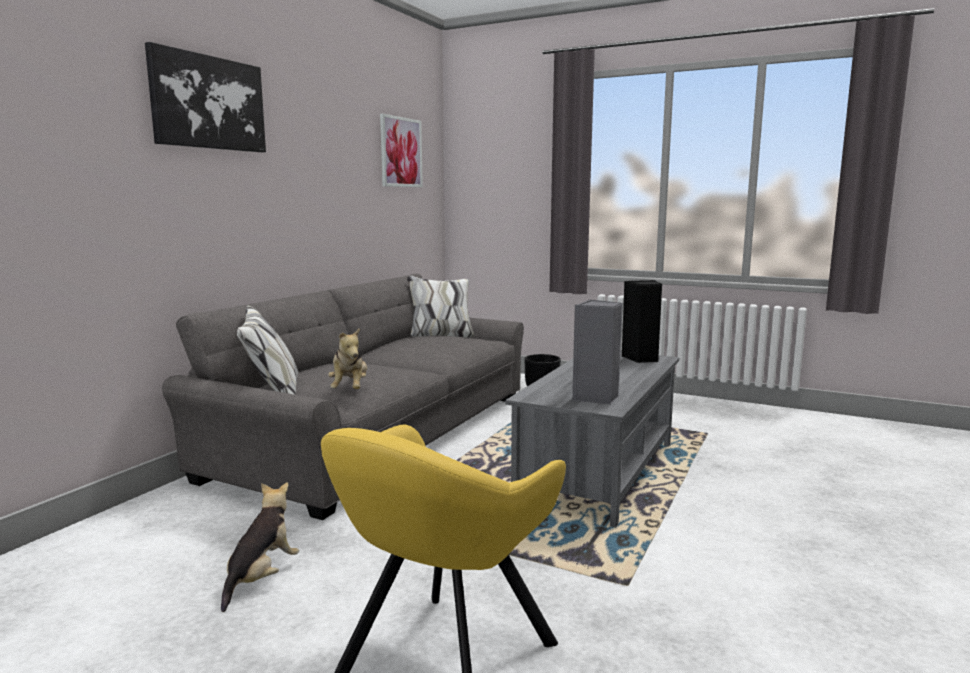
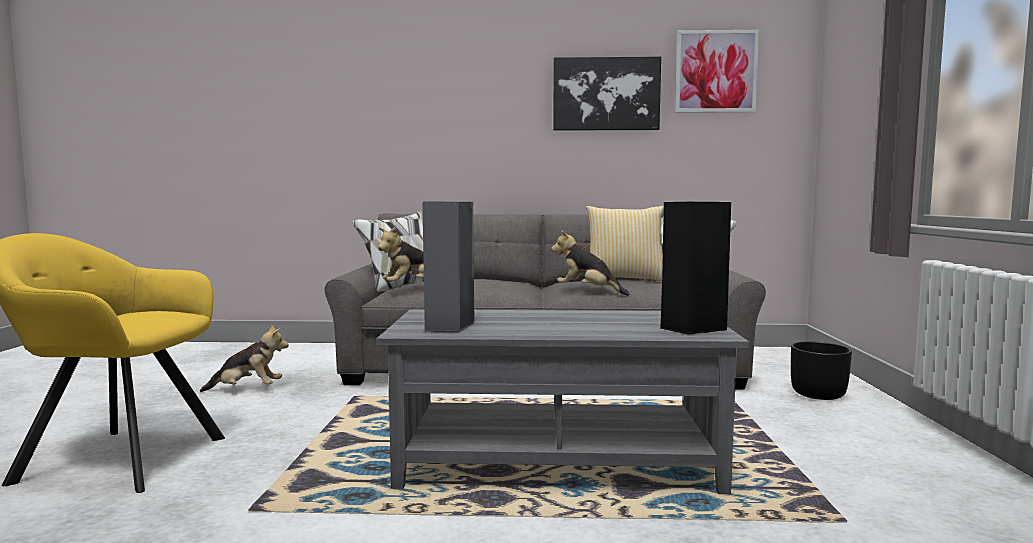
camera: 65 degrees right, 5 degrees down
(208, 103) = (441, 51): picture -> picture (606, 94)
(421, 339) = (625, 280): none -> pillow
(443, 355) = (588, 292): none -> plush toy

